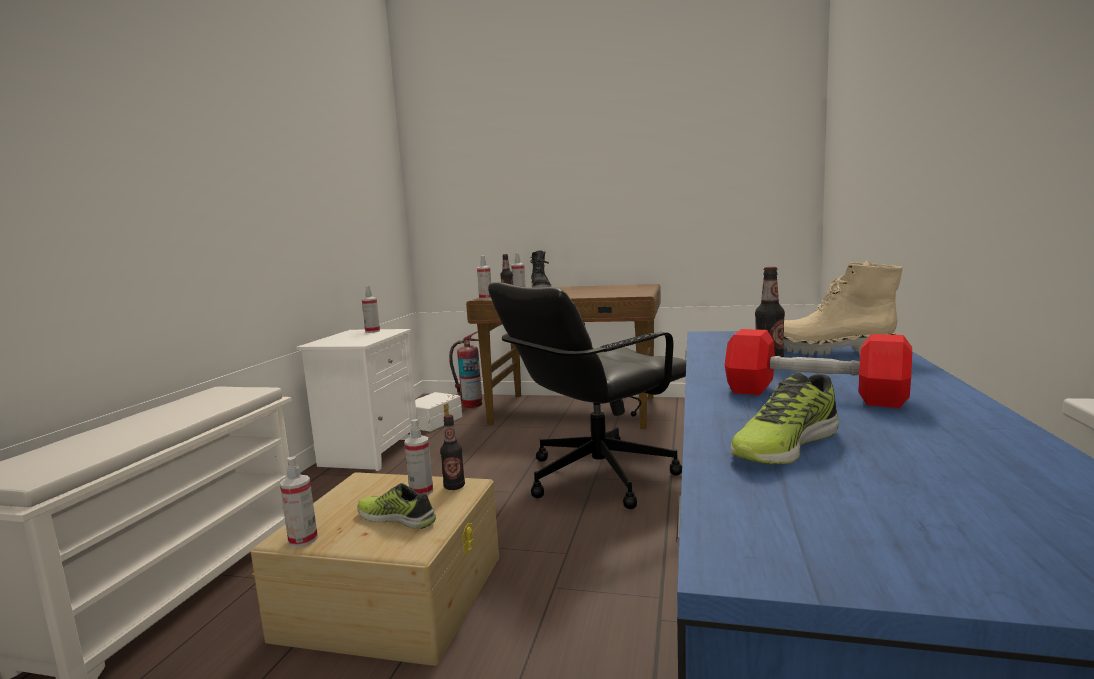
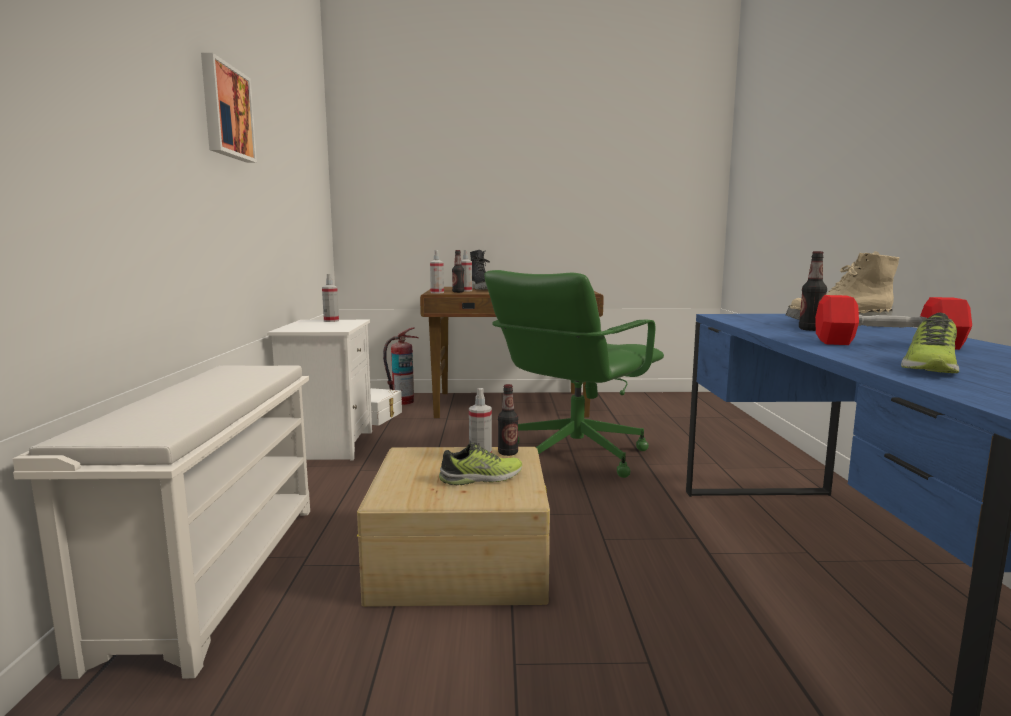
camera: 15 degrees left, 0 degrees up
(234, 145) = (225, 112): none -> picture
(303, 540) = (407, 499): spray bottle -> none
(397, 518) = (482, 478): shoe -> shoe turned 150 degrees clockwise
(596, 476) = (574, 455): black office chair -> green office chair

